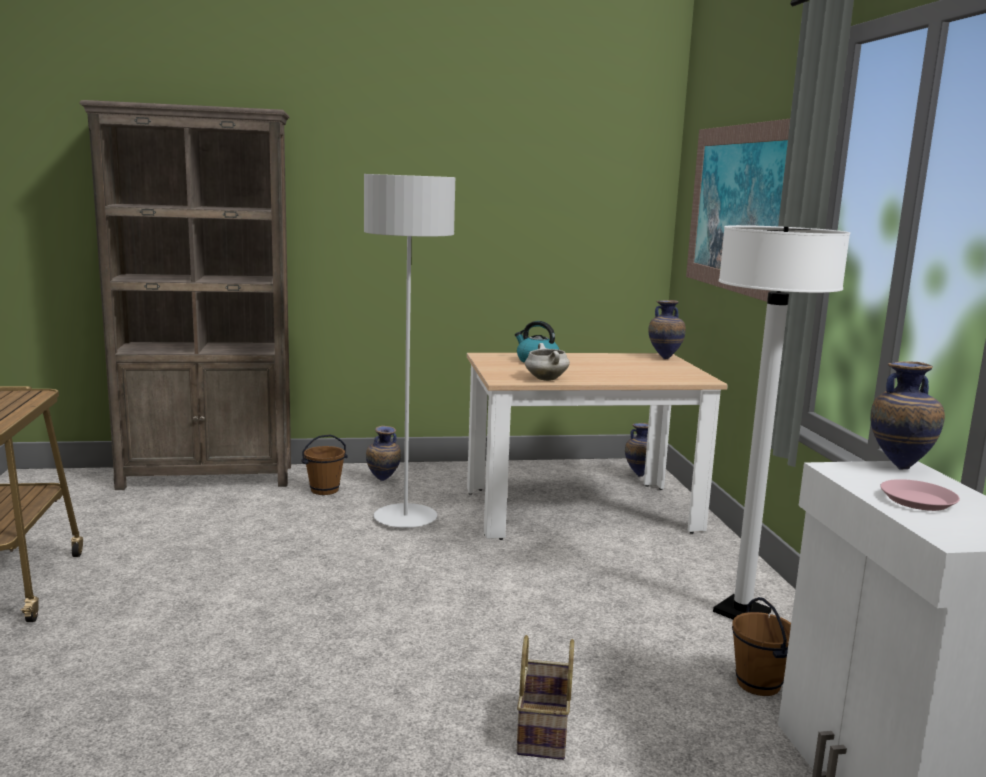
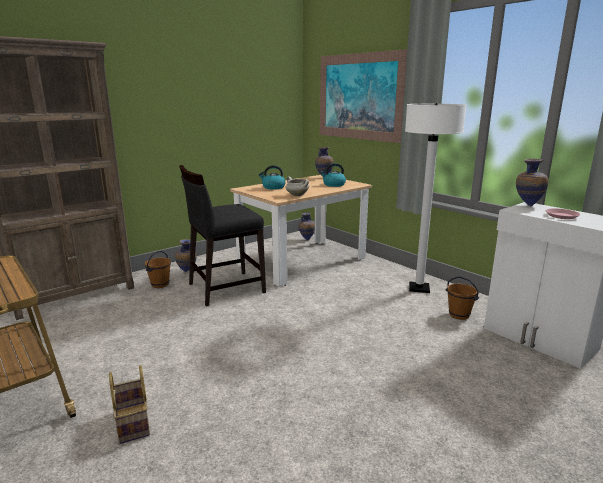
camera: 30 degrees left, 5 degrees up
(405, 519) = (225, 288): grey floor lamp -> black chair
(544, 732) = (414, 364): basket -> basket (134, 423)
(651, 373) = (333, 185): none -> kettle

